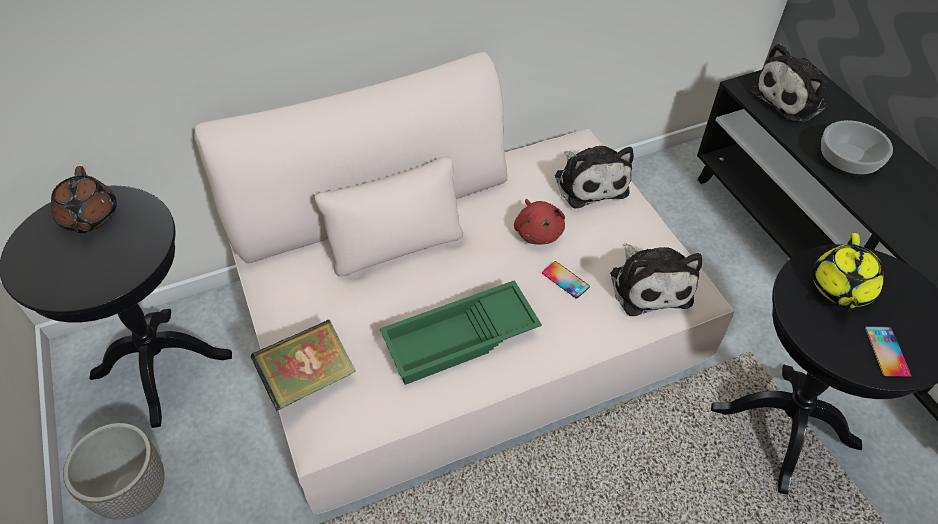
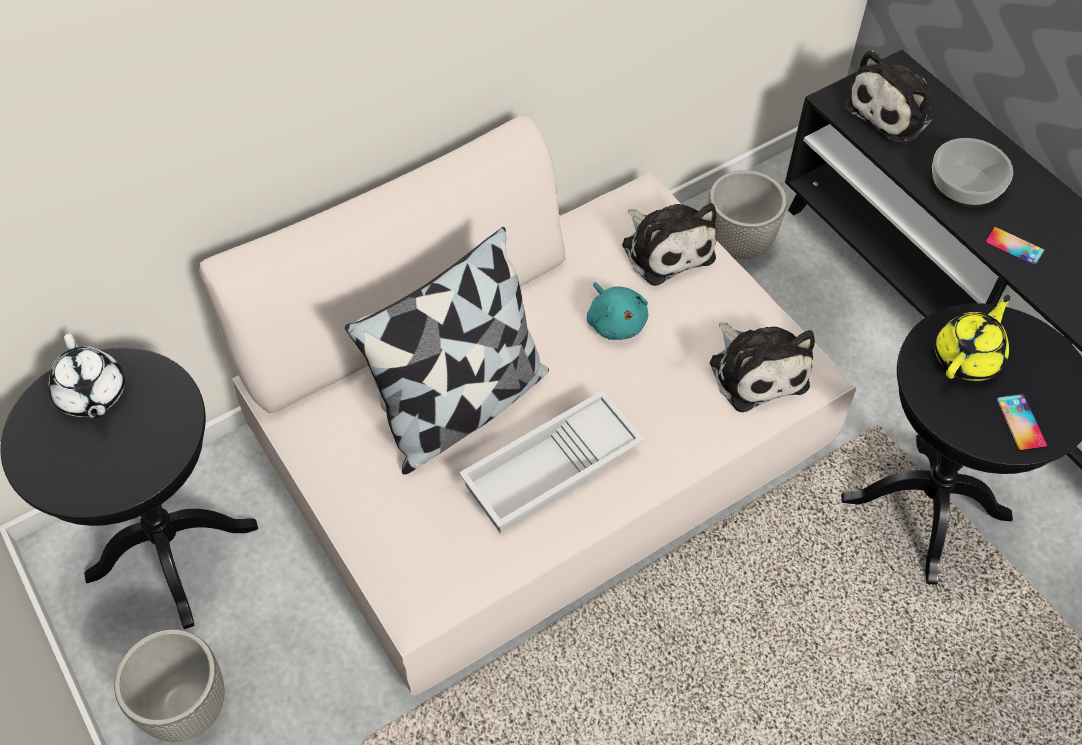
camera: 10 degrees left, 5 degrees up
(89, 218) = (92, 395): brown teapot -> white teapot
(309, 379) = (387, 544): book -> none
(399, 279) = (462, 406): none -> pillow
(460, 340) = (552, 470): green tray -> white tray
(538, 231) = (615, 322): red plush toy -> turquoise plush toy
(565, 280) = (659, 378): phone -> phone (1014, 246)
(654, 199) = (738, 244): none -> planter
(840, 288) = (968, 357): yellow teapot -> yellow teapot turned 150 degrees counterclockwise

